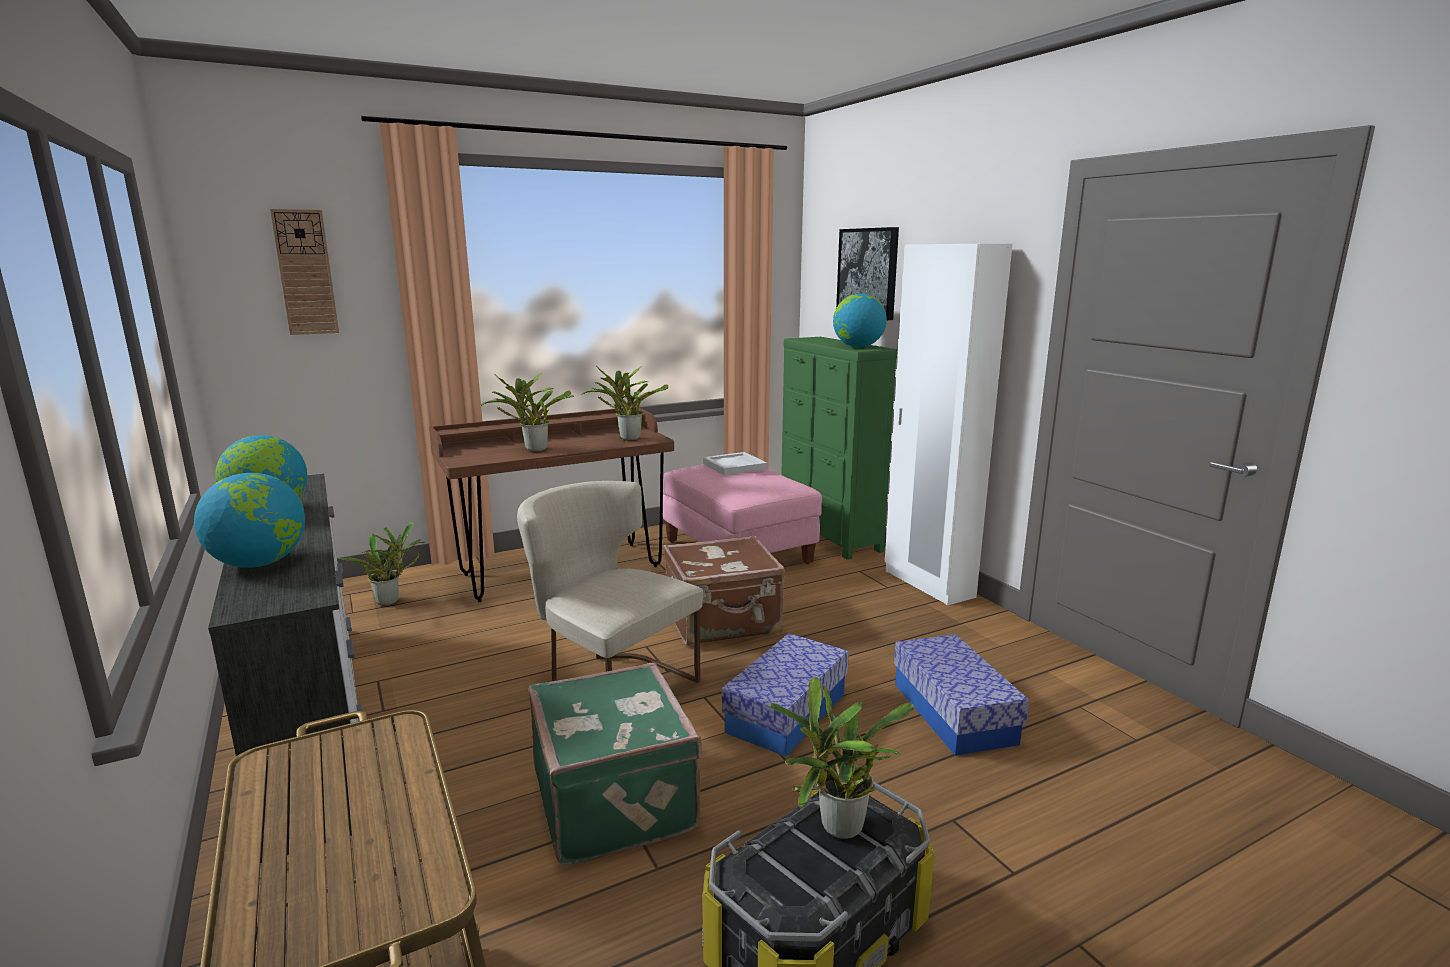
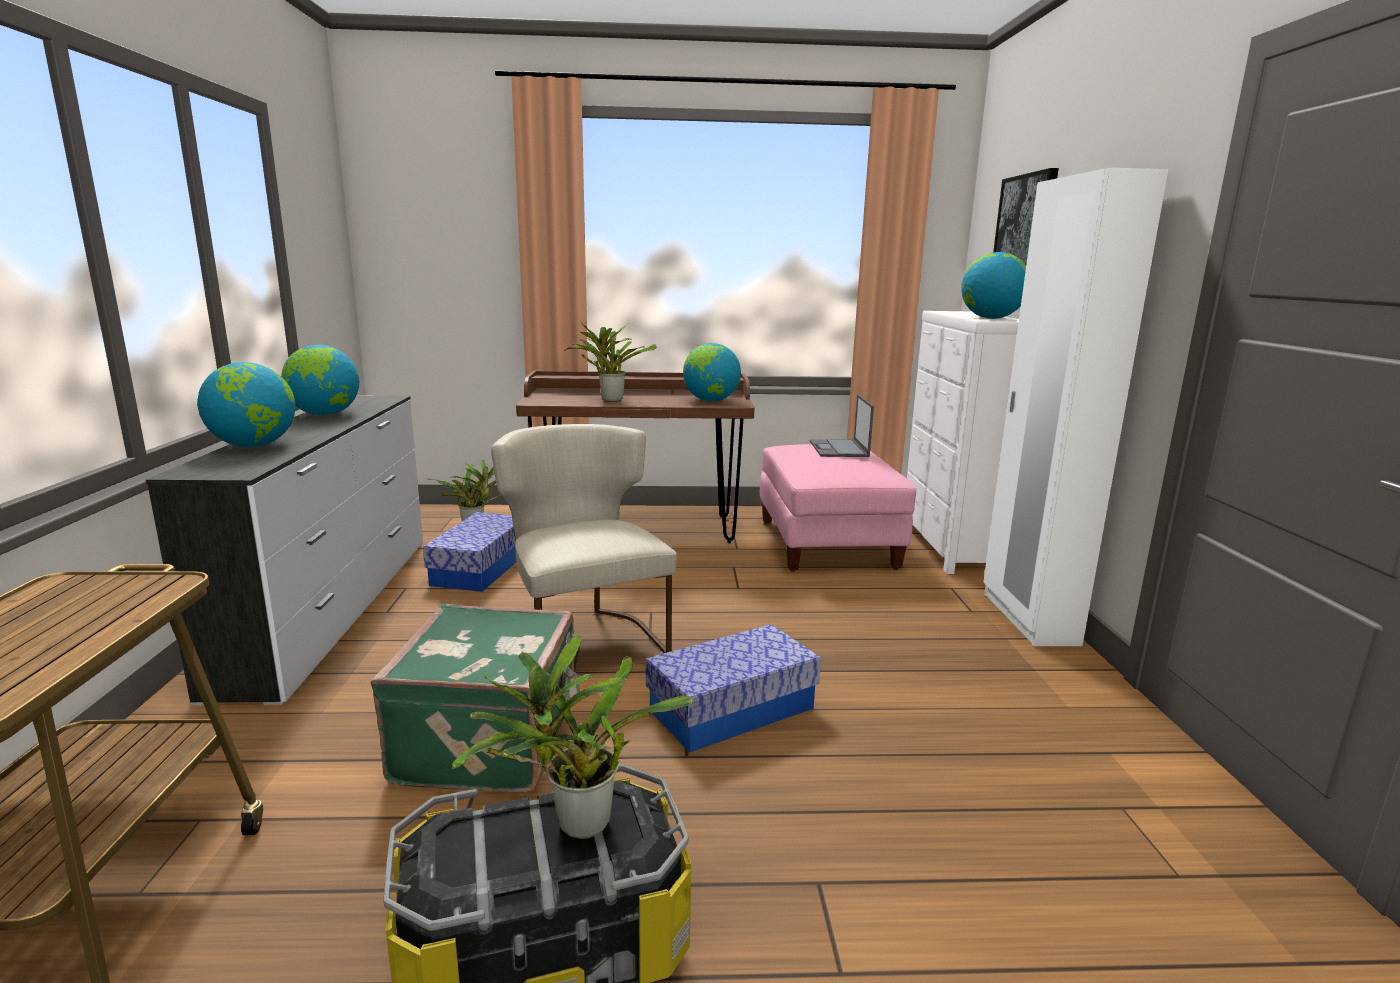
camera: 25 degrees right, 0 degrees up
(305, 272) = (445, 220): wall clock -> none
(627, 438) = (710, 401): potted plant -> globe
(723, 622) = (748, 607): brown suitcase -> none
(735, 466) = (839, 449): white tray -> laptop
(828, 536) = (946, 547): green dresser -> white dresser
(953, 713) = (931, 765): storage box -> storage box (480, 569)

